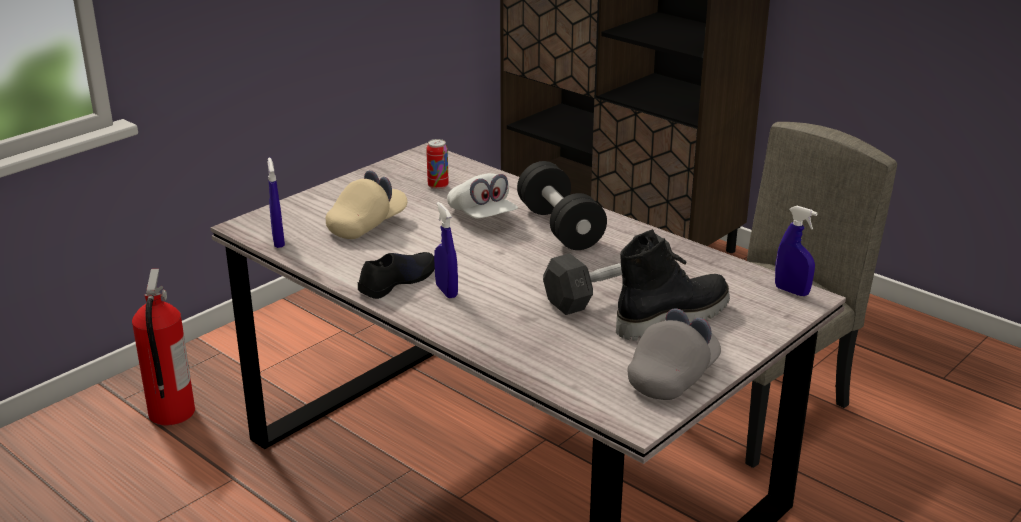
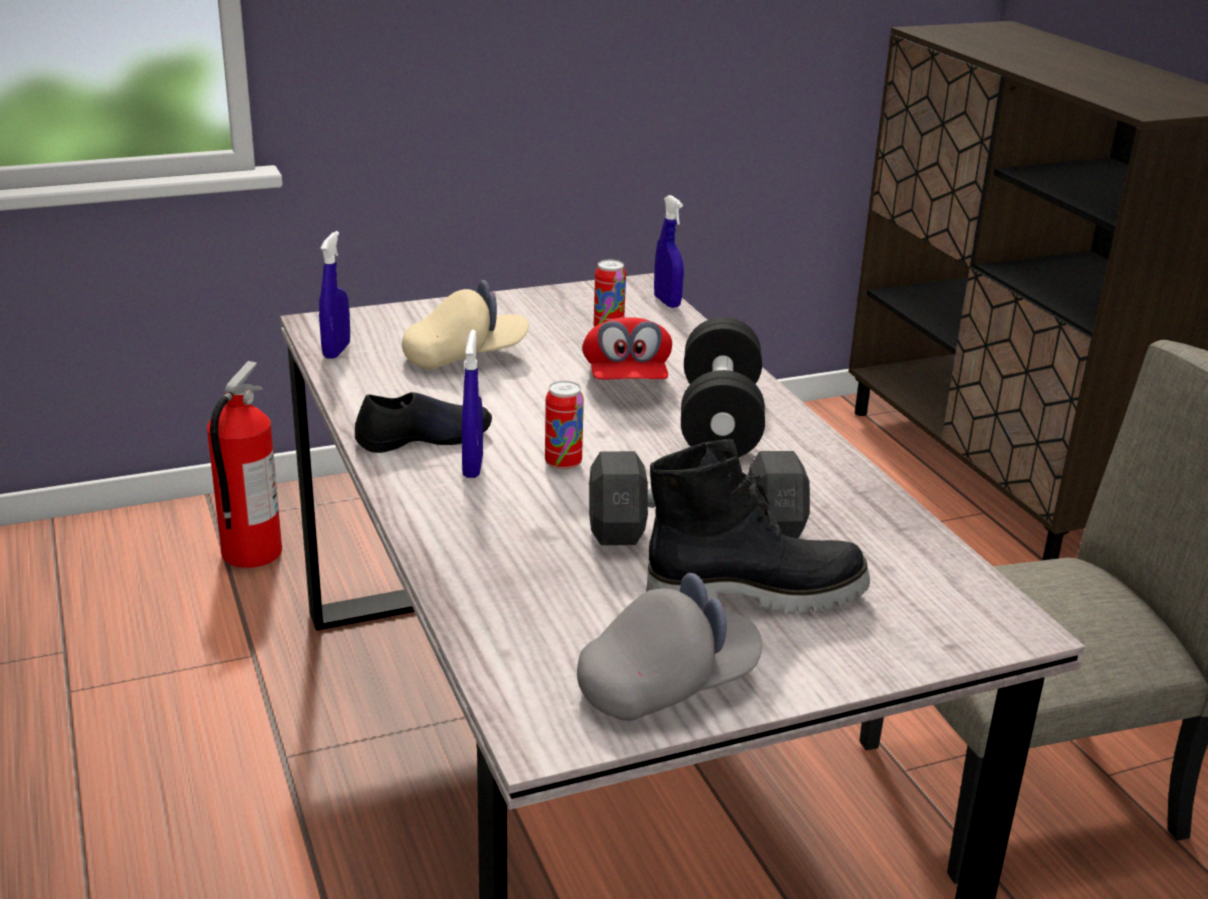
camera: 25 degrees right, 0 degrees up
(482, 216) = (626, 381): white cap -> red cap
(497, 275) = (563, 464): none -> can
(791, 291) = (995, 609): blue spray bottle -> blue spray bottle (667, 302)

